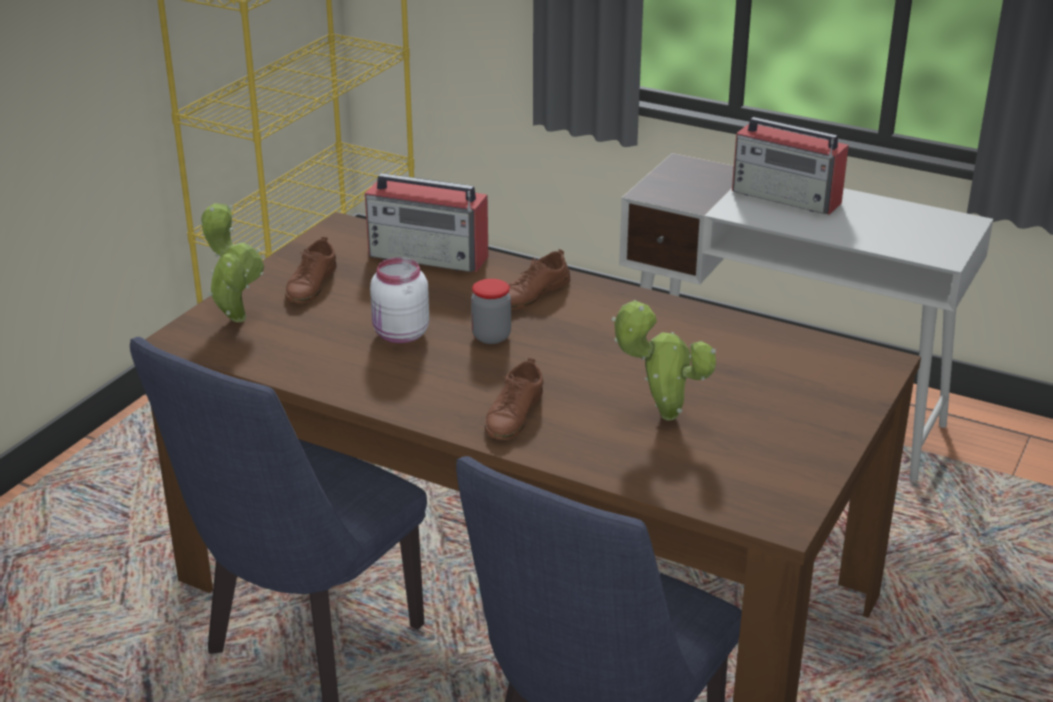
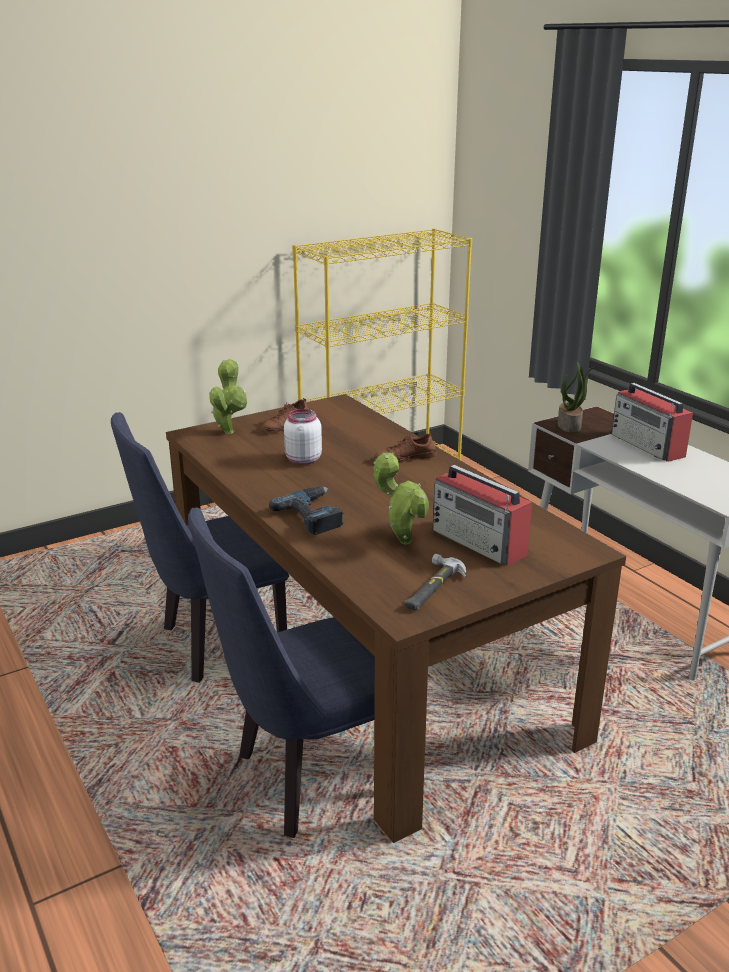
camera: 30 degrees right, 5 degrees down
(429, 257) = (368, 426): radio -> radio (479, 543)
(491, 336) = (352, 473): jar -> none
(514, 414) = (314, 515): brown shoe -> power drill
(671, 190) = (570, 426): none -> potted plant
(766, 468) = (432, 587): none -> hammer

